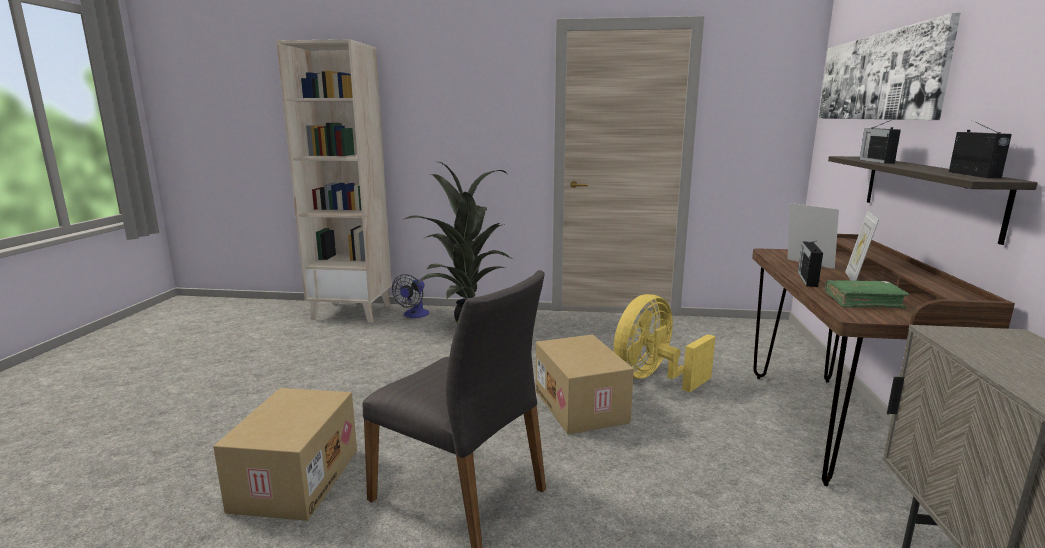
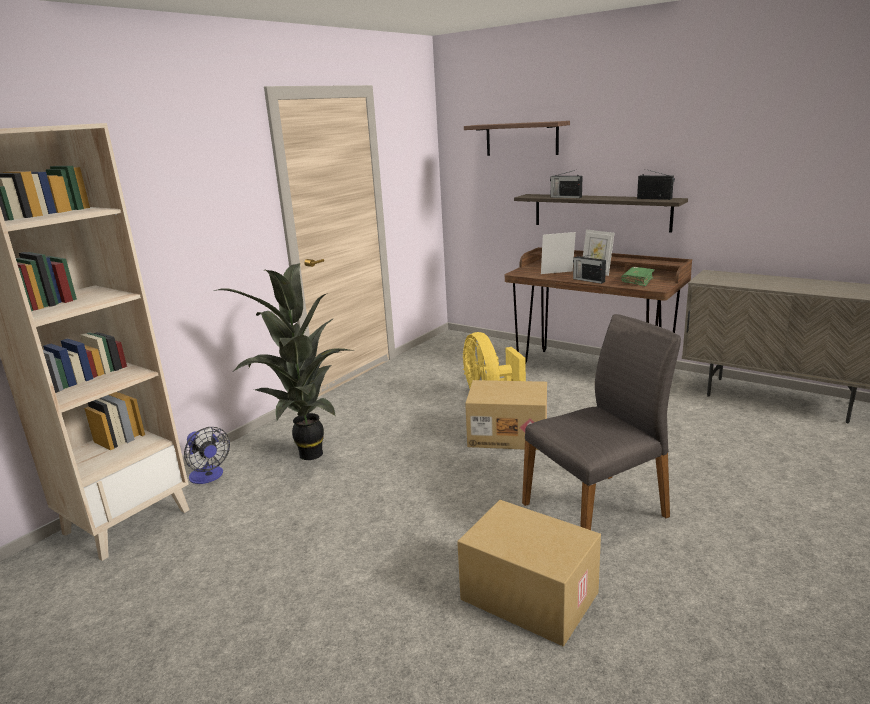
camera: 60 degrees left, 5 degrees up
(877, 77) = (521, 139): picture -> shelf

